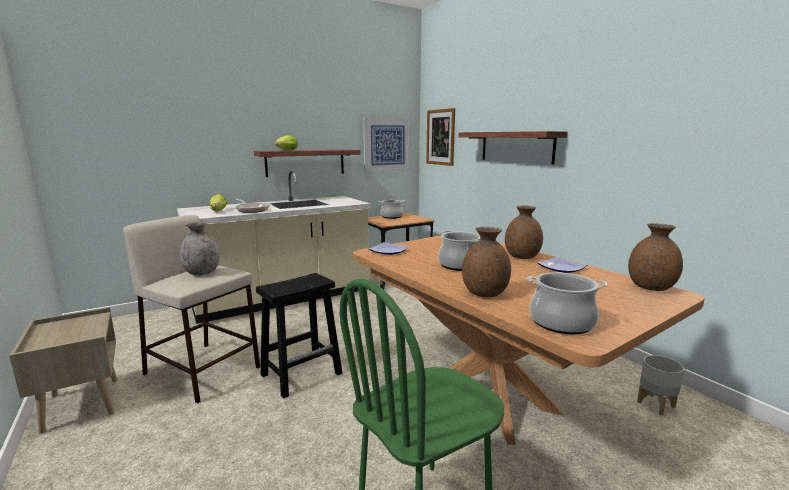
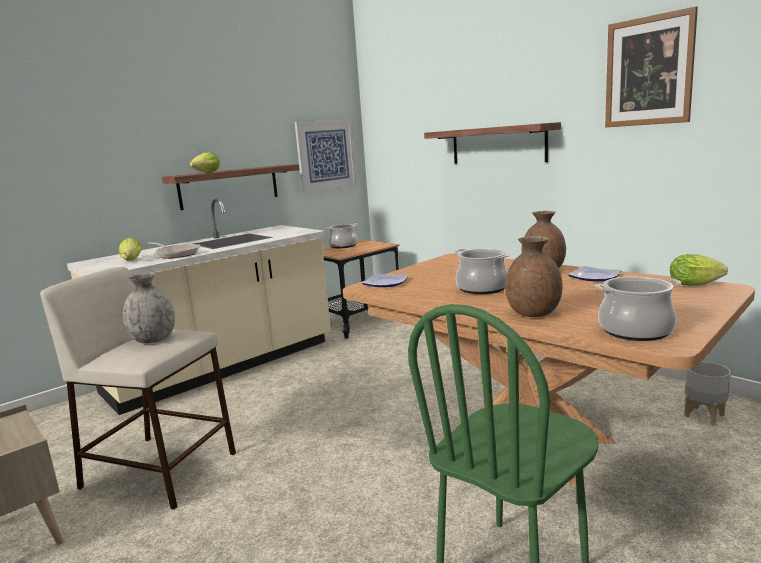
camera: 10 degrees left, 0 degrees up
(302, 373) = (295, 451): black stool -> none
(440, 137) = (394, 140): picture -> picture (648, 71)
(650, 287) = (697, 285): brown vase -> lettuce

